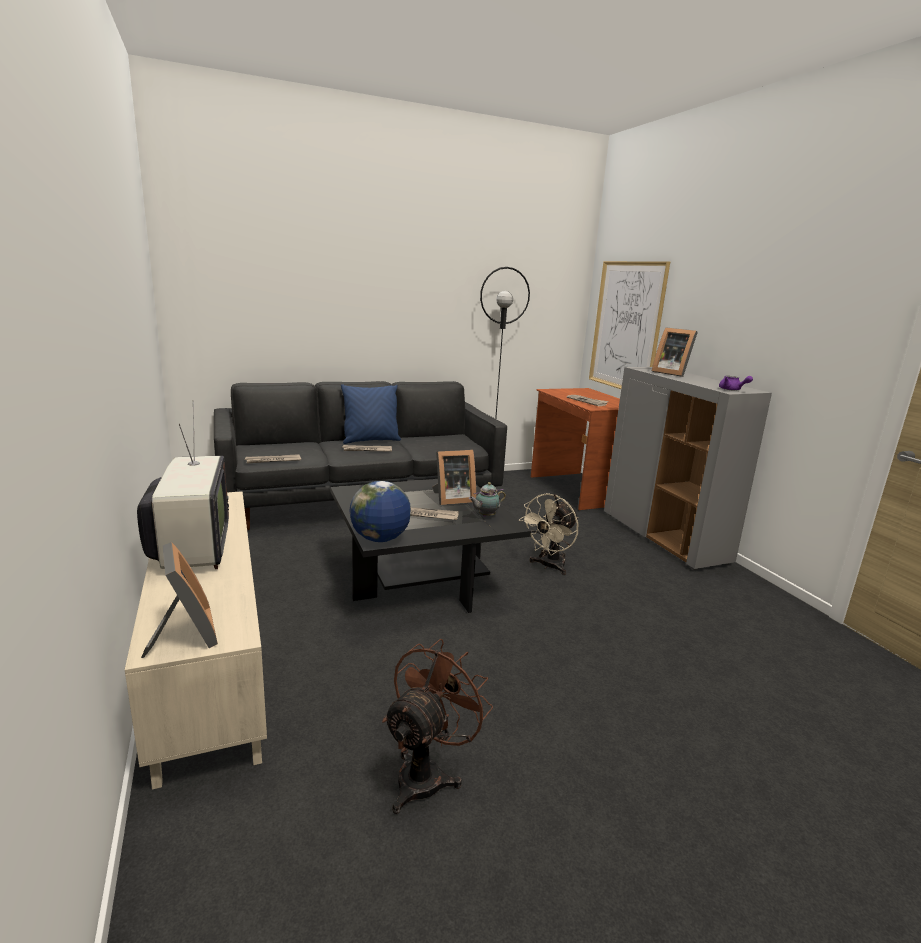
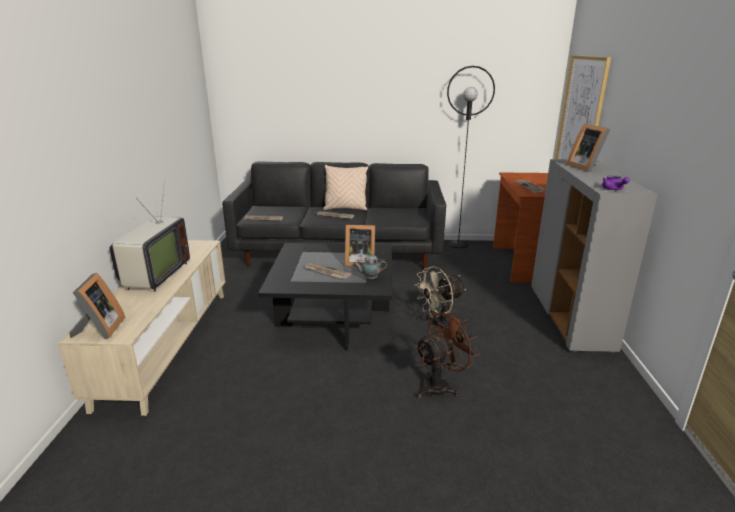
camera: 25 degrees right, 5 degrees up
(370, 440) = (345, 208): blue pillow -> beige pillow
(380, 539) = (277, 286): globe -> none
(427, 774) = (227, 449): brown fan -> brown fan (441, 386)

